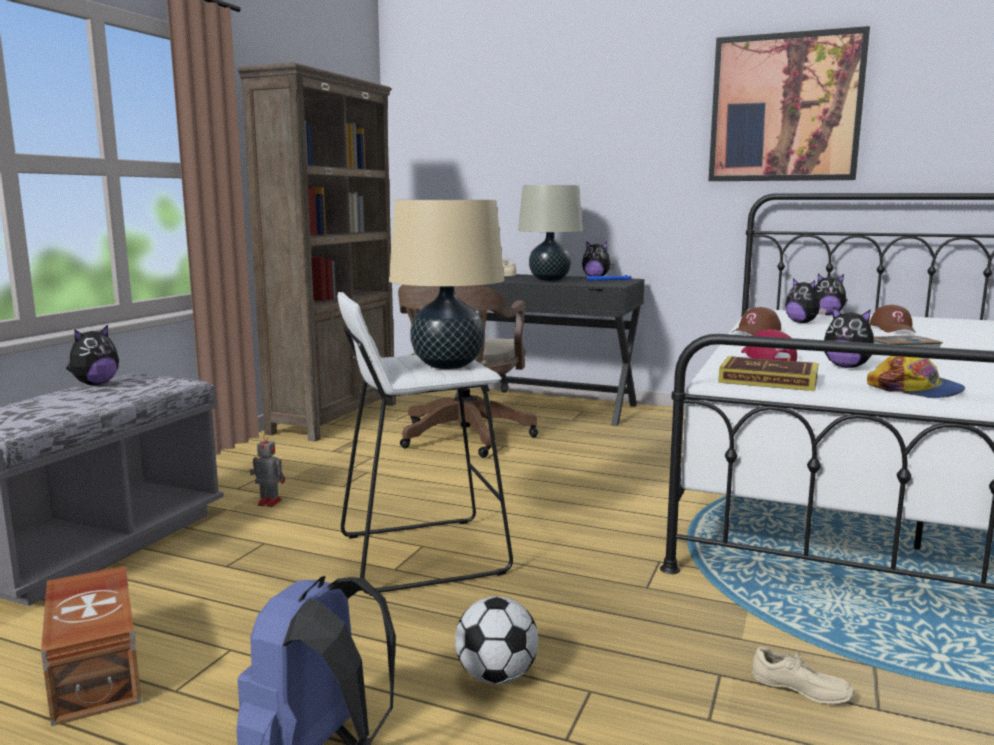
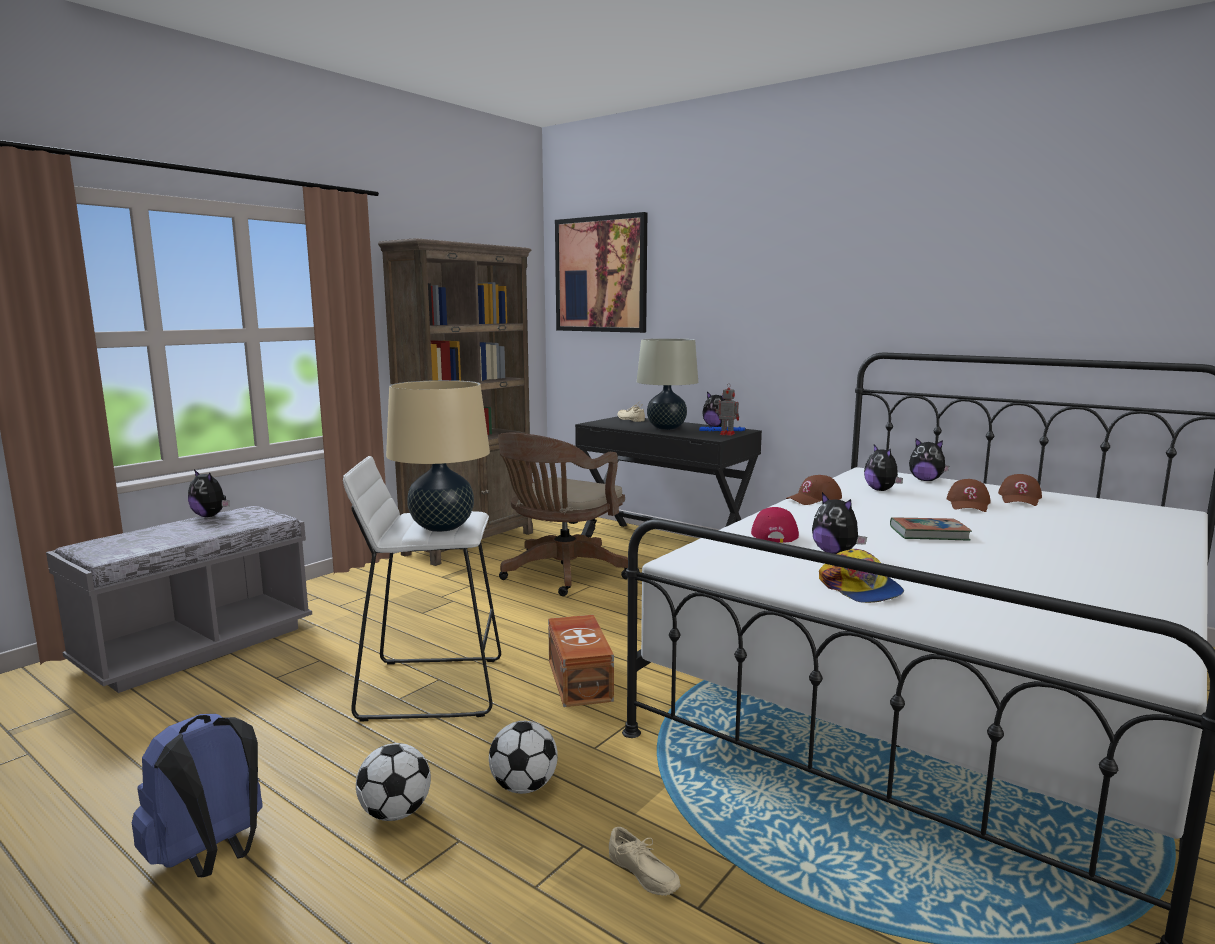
camera: 15 degrees right, 0 degrees up
(95, 384) = (210, 516): plush toy -> plush toy turned 75 degrees clockwise
(98, 670) = (122, 755): brown storage box -> brown storage box (580, 679)
(268, 502) = (352, 622): toy robot -> toy robot (726, 434)
(609, 631) = (524, 786): none -> football
(768, 380) = (729, 563): book -> none
(785, 108) = (897, 266): picture -> picture (601, 274)
(926, 323) = (1020, 499): none -> brown cap

